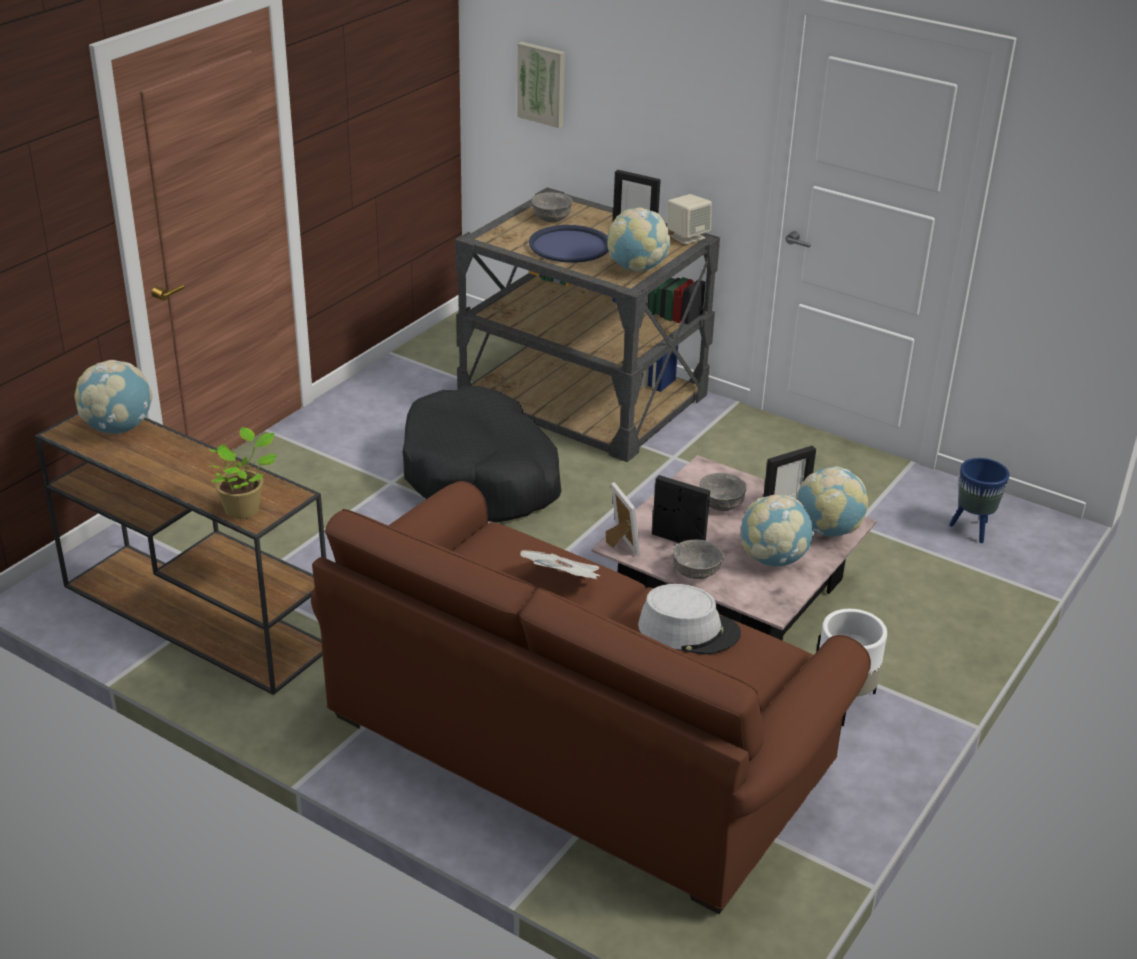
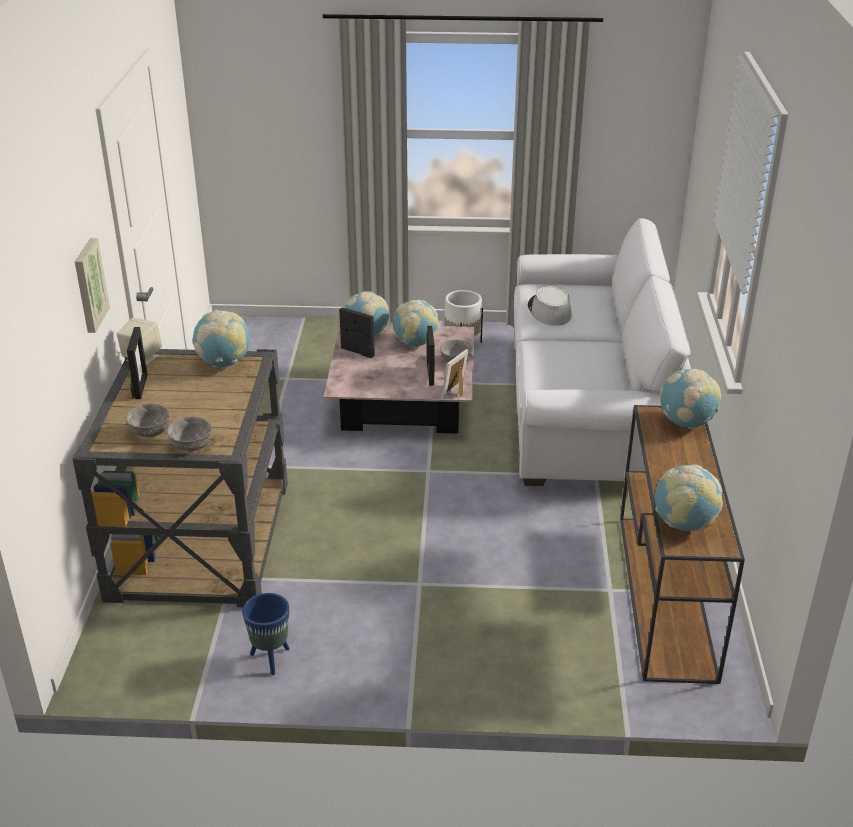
camera: 120 degrees left, 0 degrees up
(245, 509) = (686, 422): potted plant -> globe
(481, 477) = (370, 542): black dog bed -> none
(542, 84) = (38, 368): picture -> picture (89, 285)
(563, 582) = (556, 355): newspaper -> none
(570, 245) = (205, 403): blue tray -> none
(578, 743) = (586, 407): brown sofa -> white sofa
(722, 504) = (375, 372): grey bowl -> grey bowl (191, 445)
(973, 530) = (257, 342): blue planter -> blue planter (270, 659)

